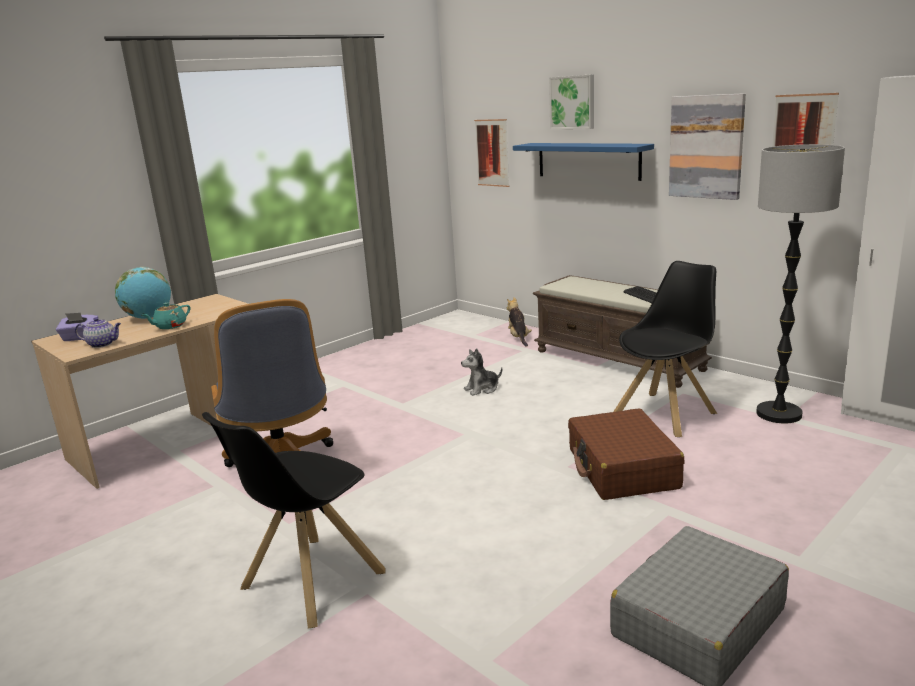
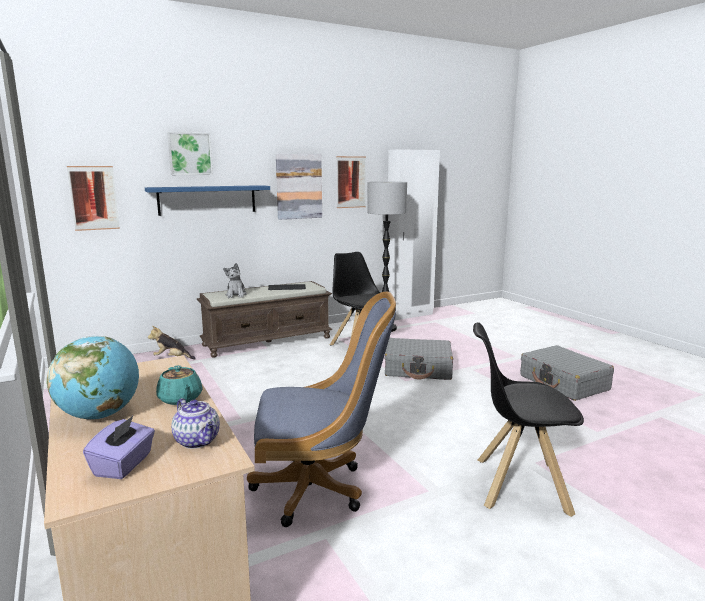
camera: 75 degrees left, 5 degrees down
(103, 344) = (198, 441): teapot -> teapot turned 120 degrees clockwise
(309, 582) = (518, 485): black chair -> black chair turned 135 degrees clockwise
(482, 389) = (256, 385): plush toy -> plush toy (236, 295)
(622, 469) = (418, 369): brown suitcase -> grey suitcase

